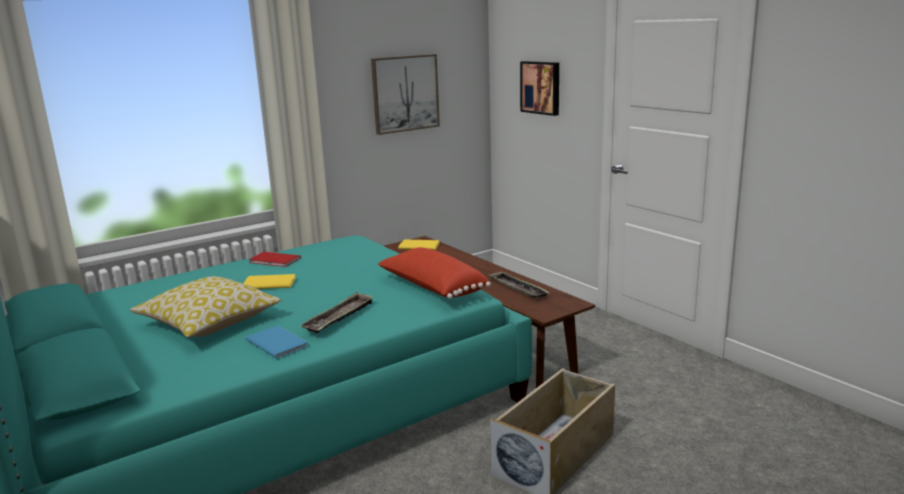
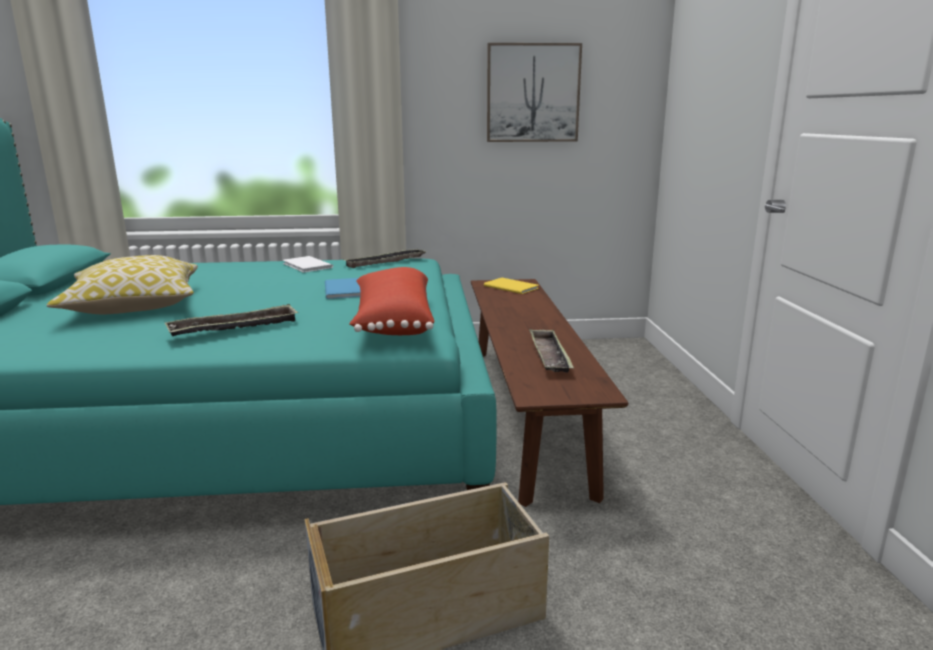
camera: 30 degrees right, 0 degrees up
(268, 283) = (256, 282): yellow book -> none
(275, 260) = (306, 266): red book -> white book
(277, 342) = (136, 337): blue book -> blue book (345, 289)
(333, 245) = (386, 262): none -> tray
(541, 87) = (711, 87): picture -> none

